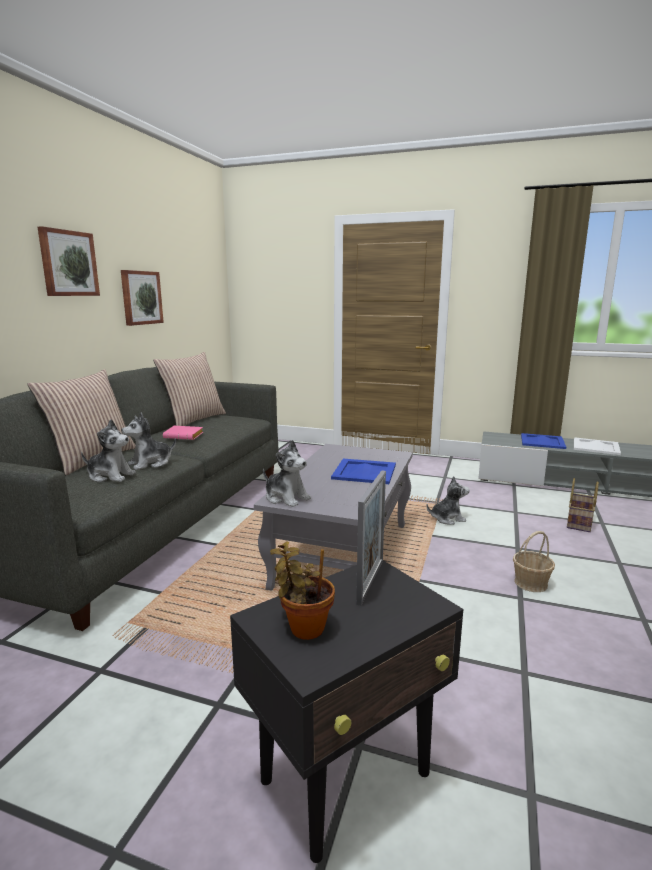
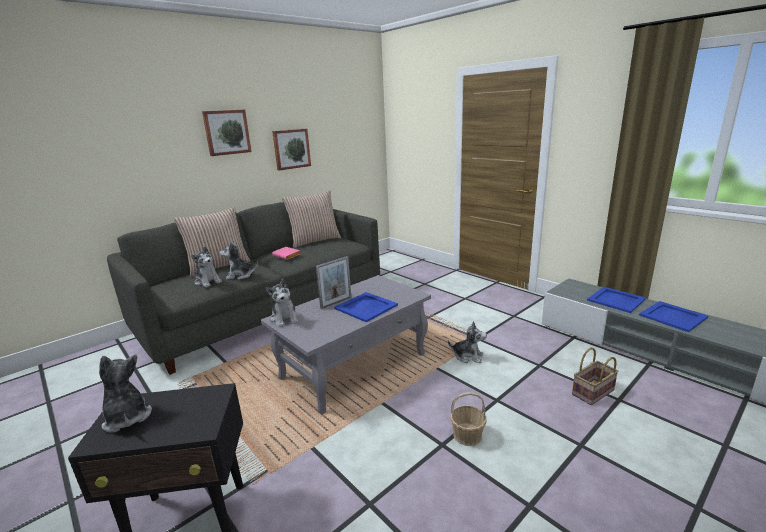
camera: 30 degrees right, 5 degrees up
(303, 627) = (127, 417): potted plant -> plush toy
(370, 581) = (202, 400): picture frame -> picture frame (336, 302)
(595, 446) = (672, 316): white tray -> blue tray

